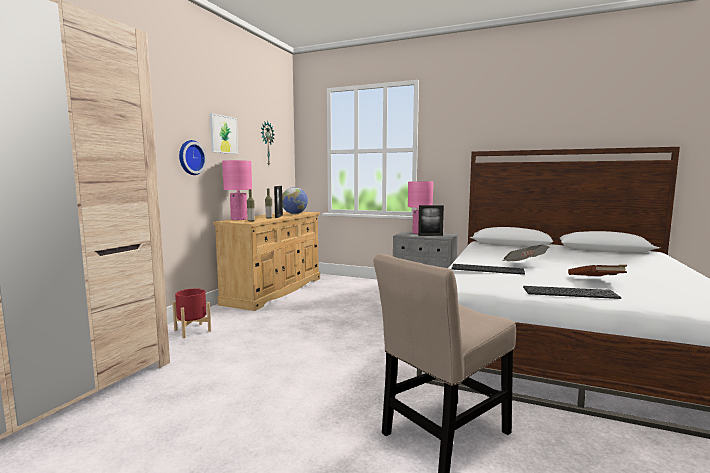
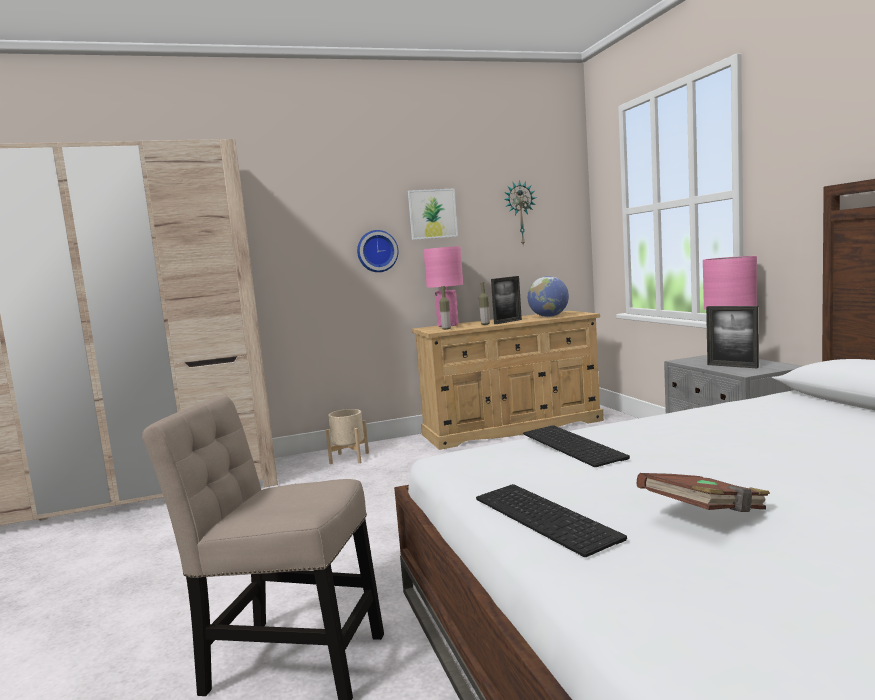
camera: 50 degrees right, 0 degrees up
(192, 330) = (349, 458): red planter -> beige planter
(524, 265) = (688, 451): newspaper -> none

